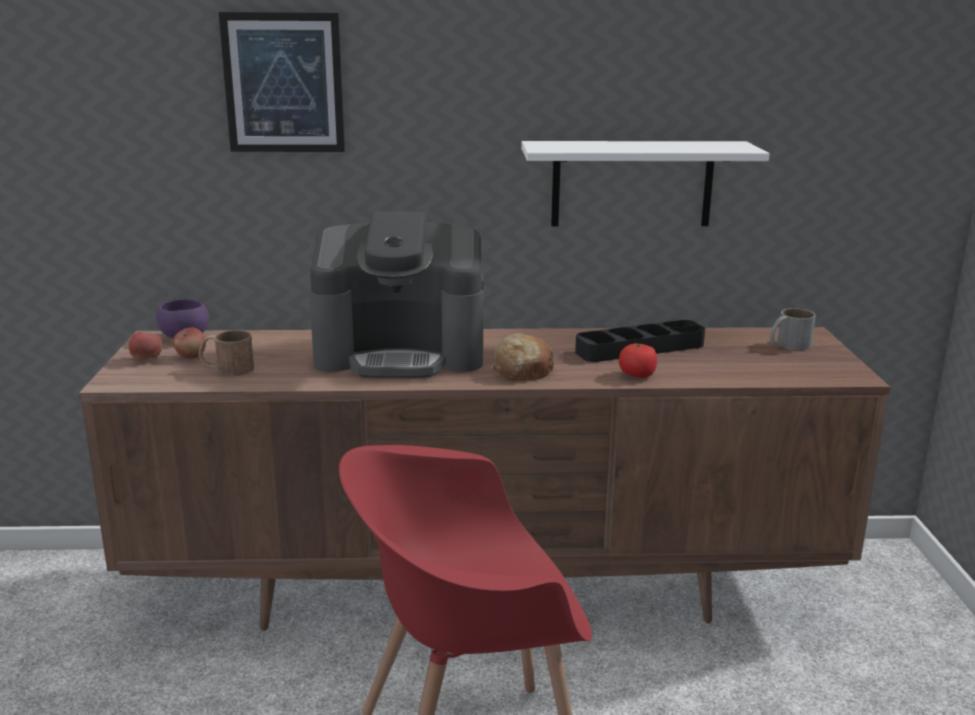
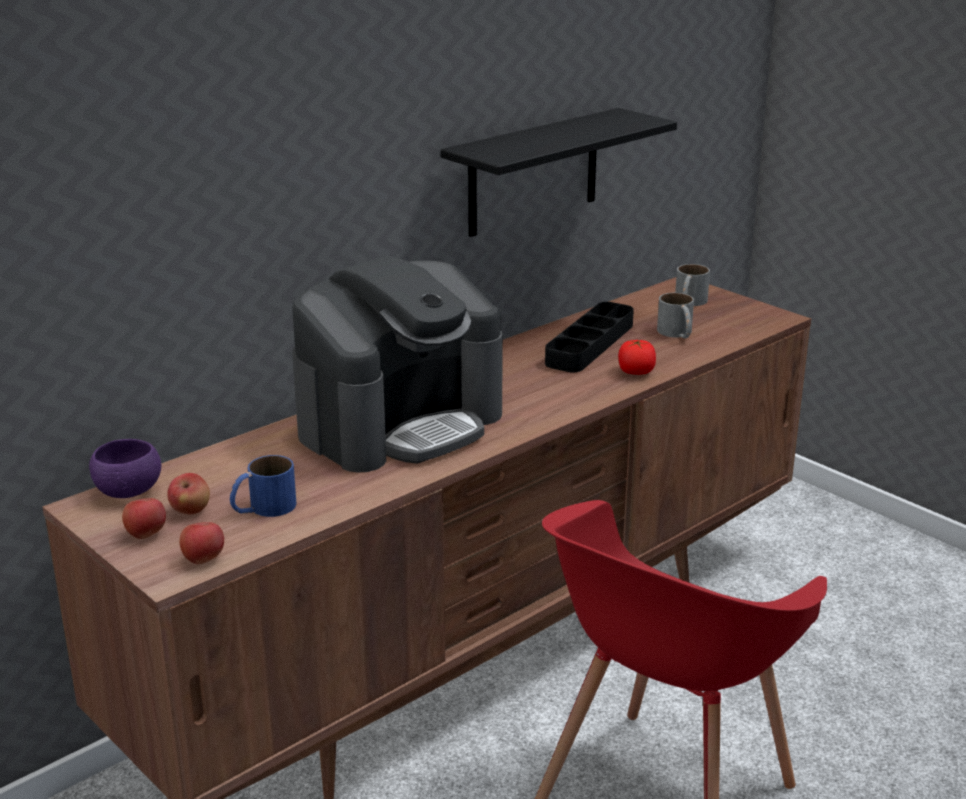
camera: 40 degrees left, 5 degrees up
(143, 381) = (203, 559): none -> apple
(226, 369) = (263, 508): brown mug -> blue mug
(283, 83) = (200, 131): picture -> none
(522, 370) = (541, 402): bread -> none
(632, 184) = (533, 172): white shelf -> black shelf
(730, 362) = (677, 334): none -> grey mug

